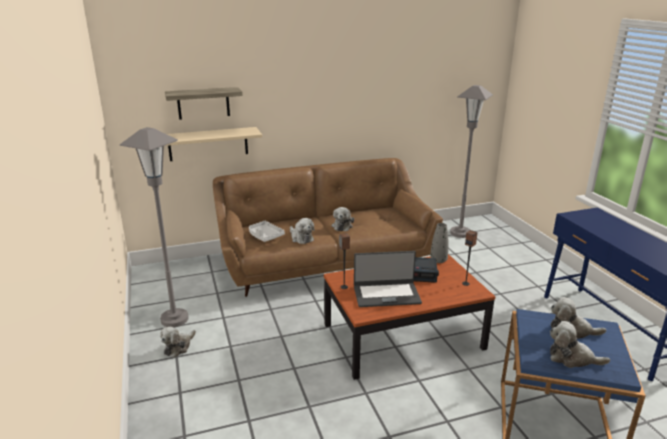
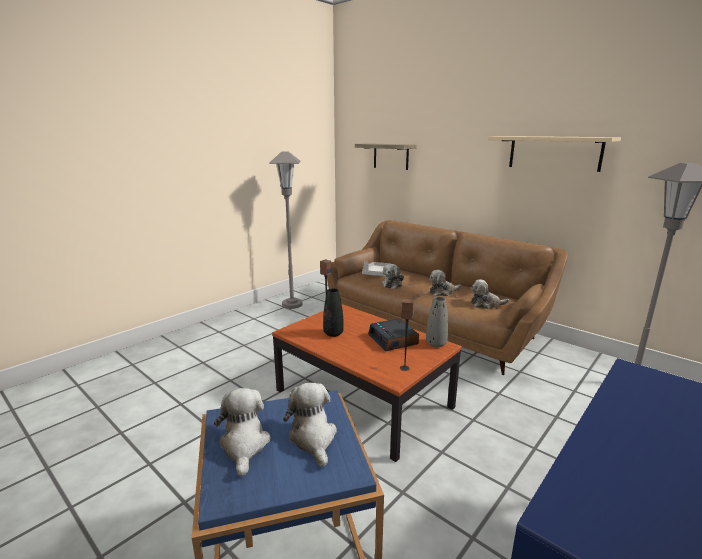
camera: 60 degrees right, 5 degrees down
(178, 347) = (264, 315): plush toy -> plush toy (486, 304)
(208, 144) = (390, 192): beige shelf -> beige shelf (554, 153)
(386, 294) = (333, 333): laptop -> black vase

